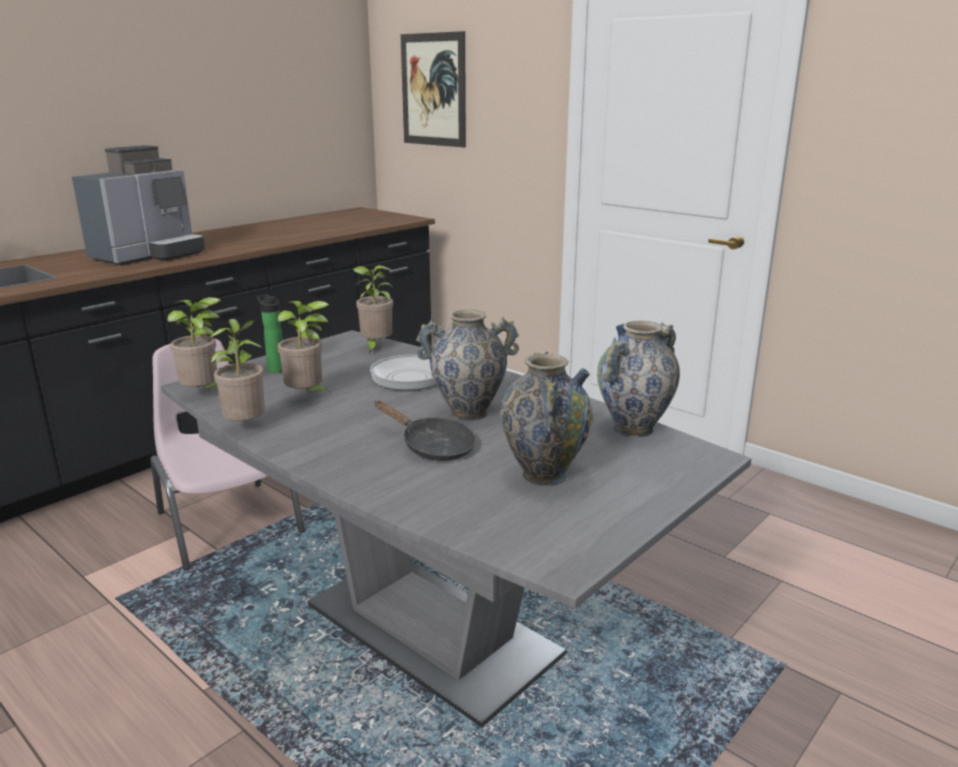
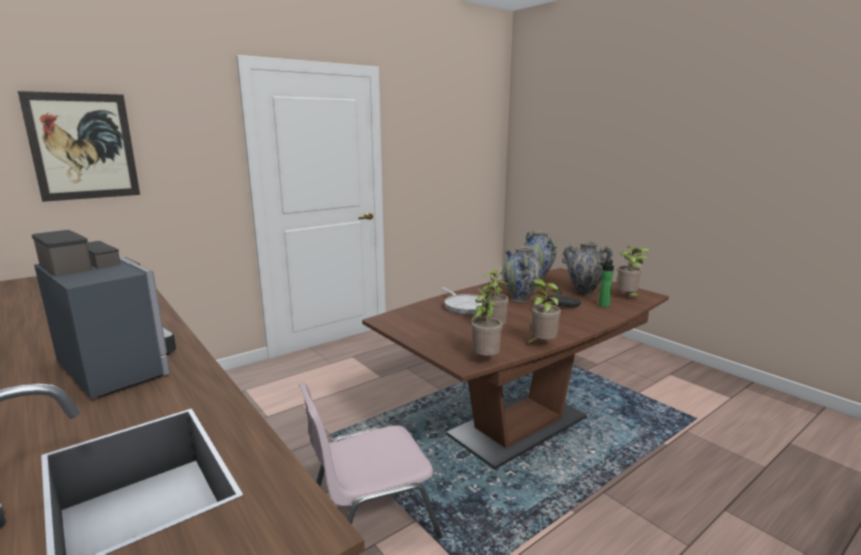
camera: 80 degrees left, 5 degrees down
(275, 369) = (440, 340): bottle -> bottle (602, 306)
(375, 347) = (408, 313): potted plant -> potted plant (628, 297)
(431, 630) = (518, 426): grey dining table -> brown dining table

